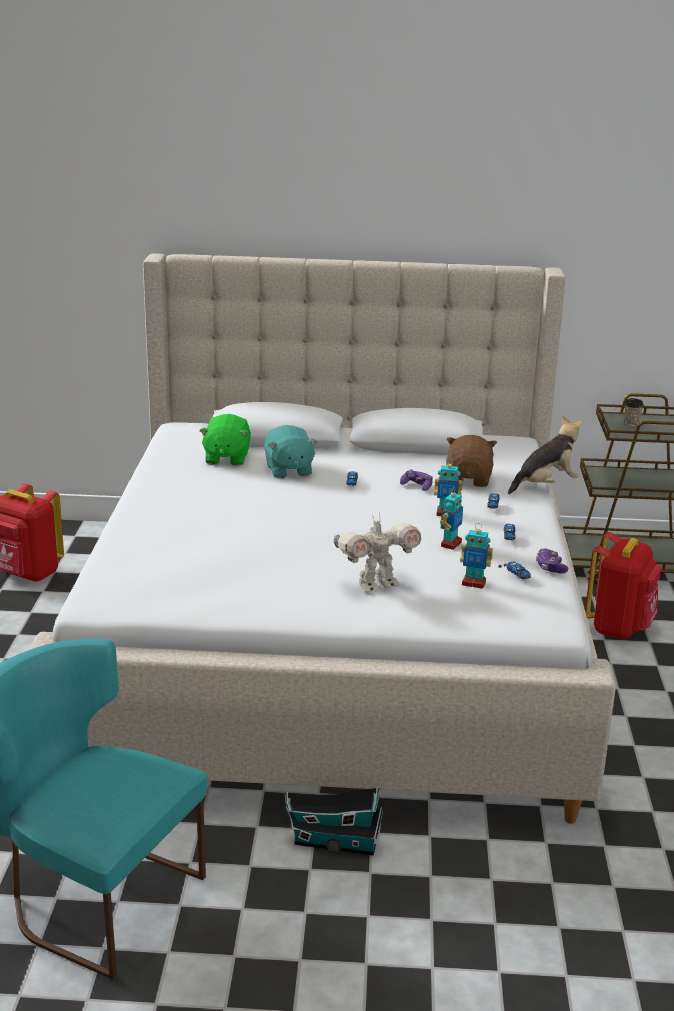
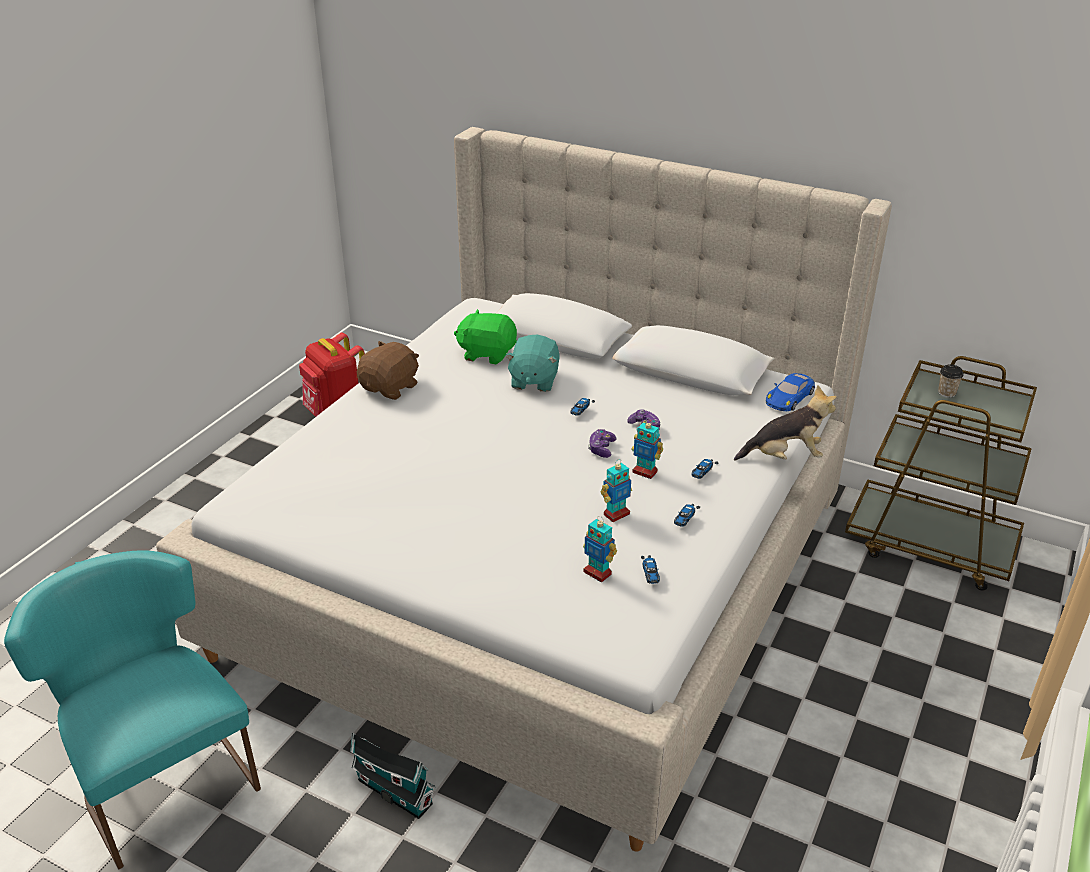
camera: 25 degrees right, 10 degrees up
(226, 458) = (487, 353): green plush toy -> green plush toy turned 75 degrees clockwise
(376, 584) = (498, 549): toy robot -> none
(469, 479) = (707, 431): brown plush toy -> brown plush toy (391, 388)
(512, 448) = (789, 397): none -> blue toy car
(550, 567) = (697, 572): game controller -> game controller (601, 449)
(619, 628) = (859, 621): red backpack -> none

